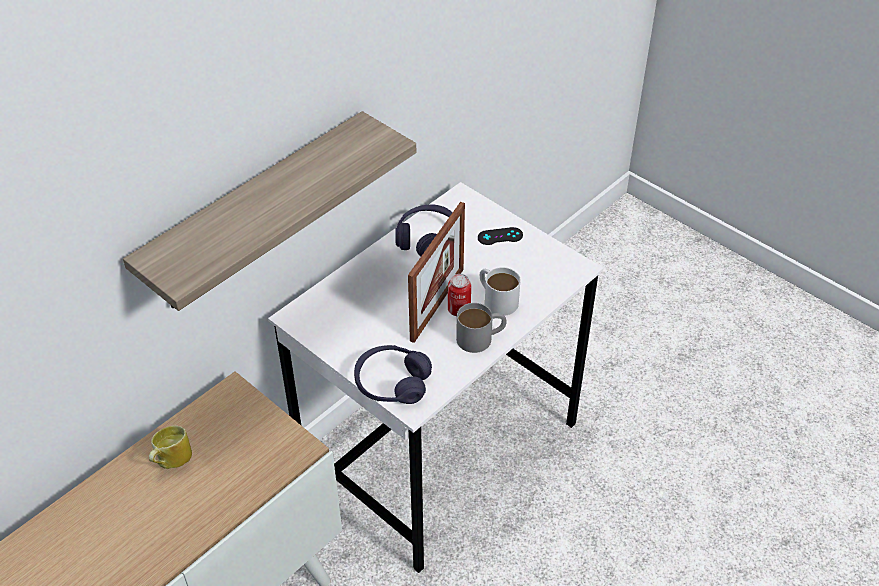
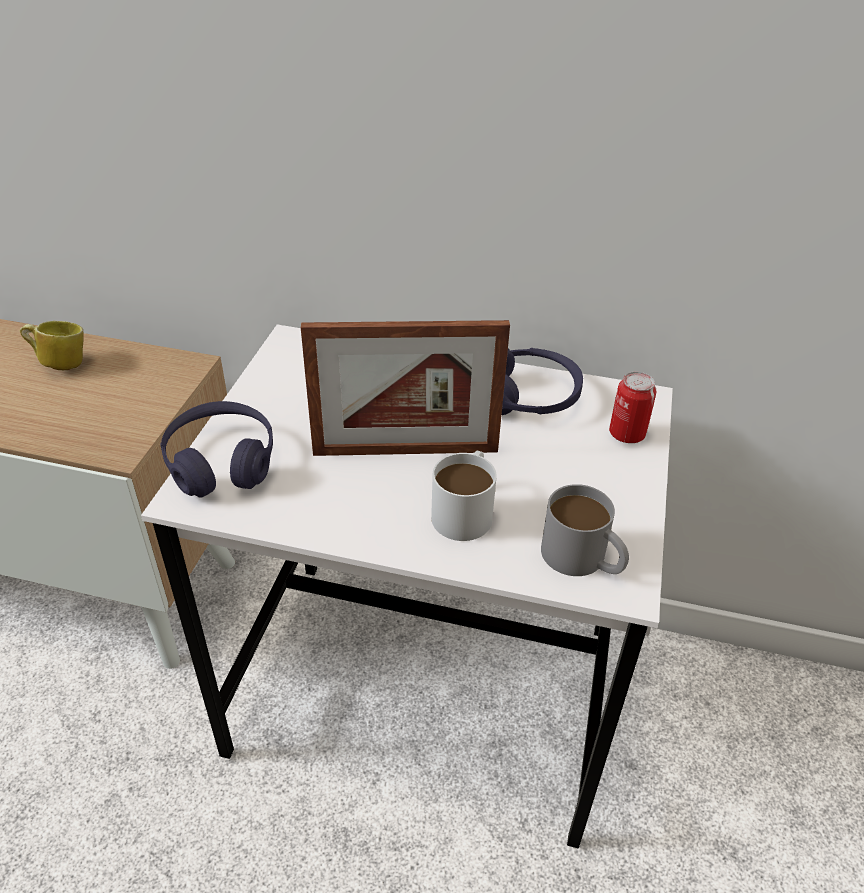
camera: 60 degrees right, 5 degrees down
(256, 213) = (285, 156): shelf -> none
(459, 309) = (411, 477): can -> can (627, 434)
(481, 338) = (369, 521): grey mug -> grey mug (583, 559)
(500, 236) = (603, 466): black game controller -> none

